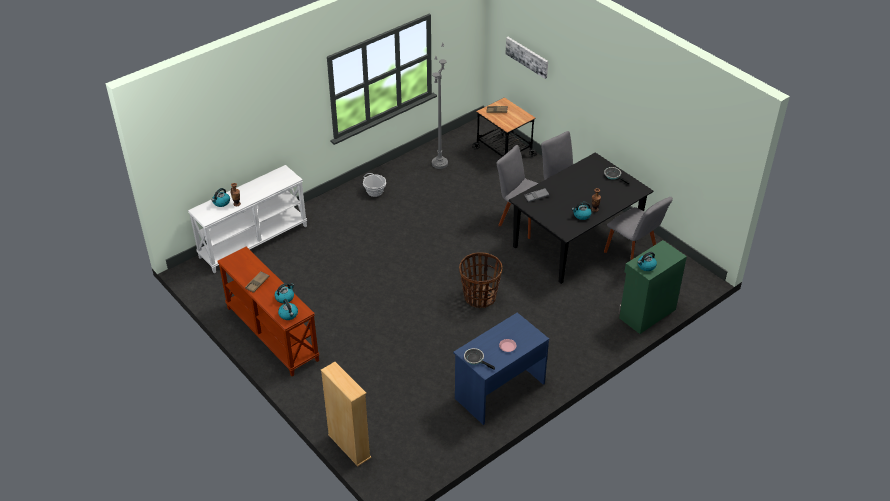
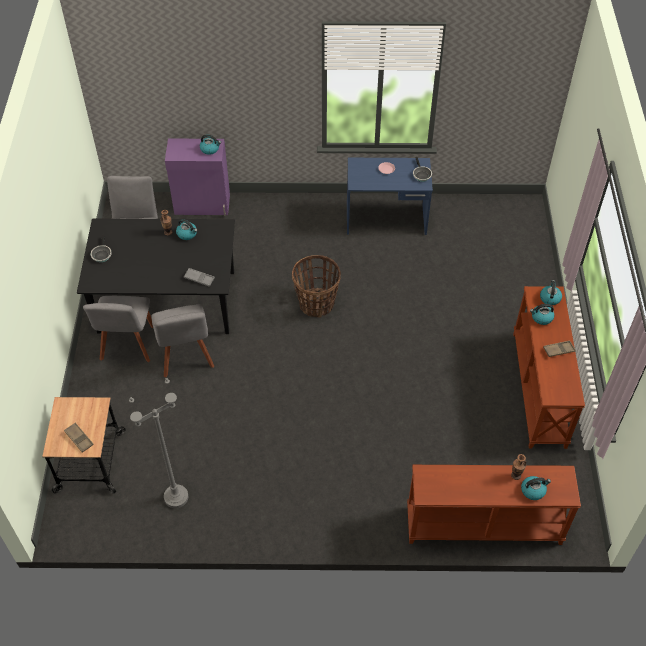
camera: 140 degrees left, 10 degrees up
(253, 241) = (483, 526): white console table -> brown console table
(349, 446) = (540, 249): beige bookcase -> none
(375, 192) = (289, 505): basket -> none
(527, 57) = (17, 378): picture -> none
(646, 313) = (202, 205): green cabinet -> purple cabinet

